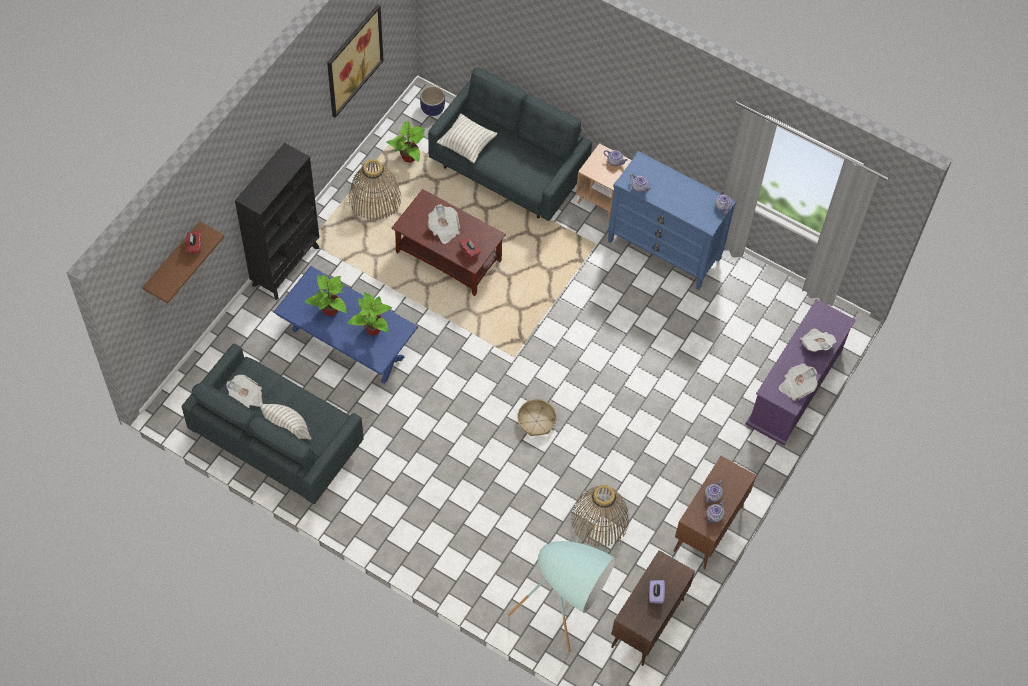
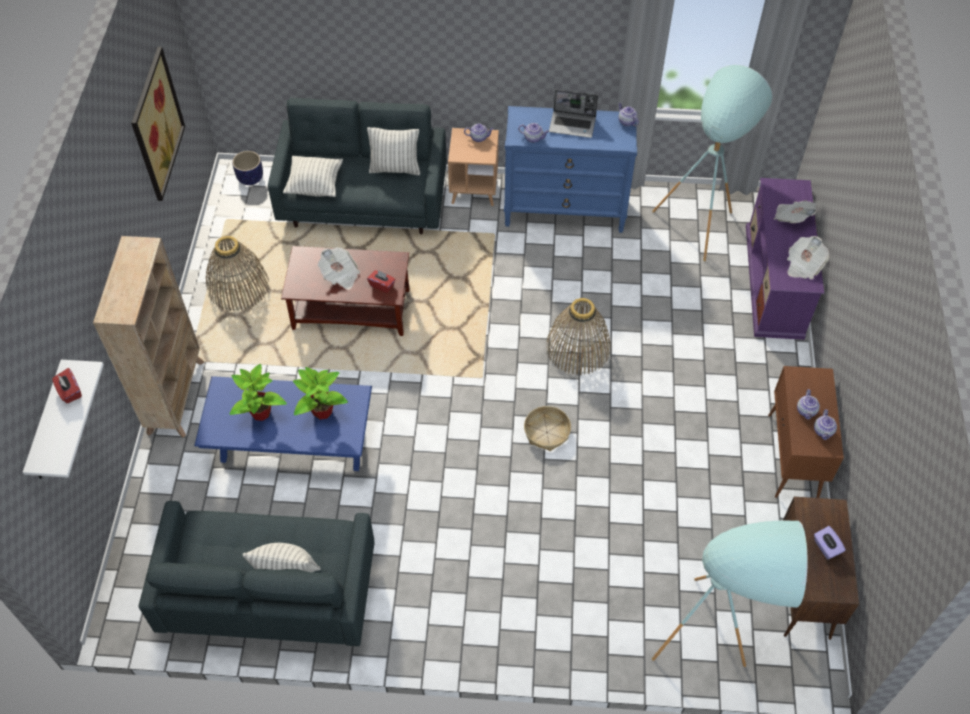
camera: 25 degrees left, 5 degrees down
(173, 261) = (48, 424): brown shelf -> white shelf
(246, 397) = (214, 557): newspaper -> none
(286, 266) = (176, 396): black bookcase -> beige bookcase
(408, 157) = (252, 232): potted plant -> none
(536, 158) = (395, 168): none -> pillow
(599, 520) = (679, 503): basket -> basket (577, 348)
(677, 190) = (573, 125): none -> laptop
(773, 308) = (703, 218): none -> turquoise floor lamp

